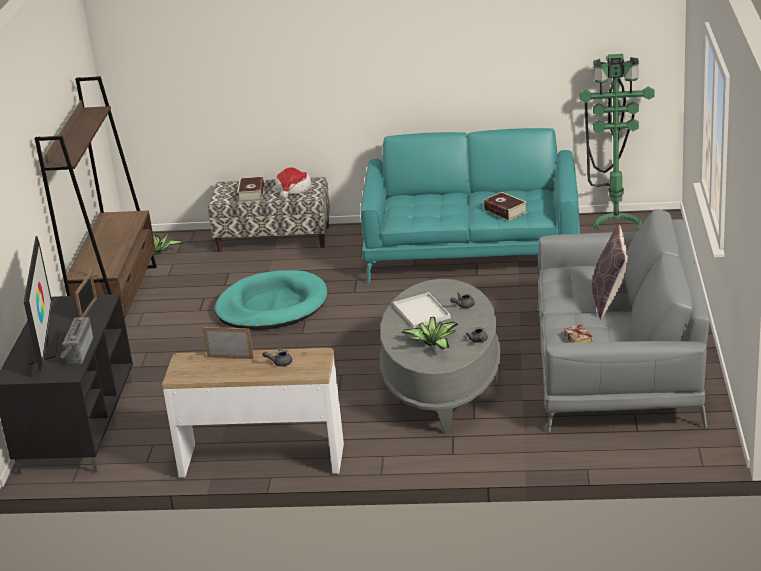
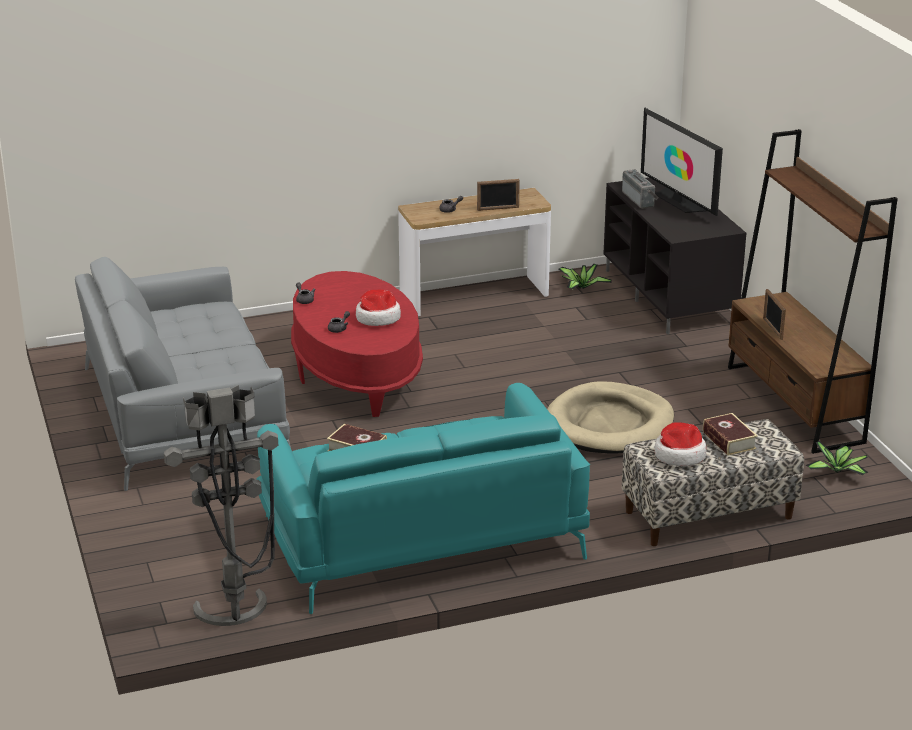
camera: 155 degrees right, 0 degrees up
(88, 309) = (680, 228): picture frame -> picture frame (772, 329)
(272, 306) = (609, 424): turquoise dog bed -> beige dog bed
(422, 312) = (377, 318): white tray -> hat
(433, 344) = (346, 292): potted plant -> potted plant (581, 288)
(442, 382) = (357, 373): grey coffee table -> red coffee table
(579, 338) = (206, 315): book -> none
(609, 300) = (187, 357): brown pillow -> none
(616, 219) = (235, 618): green floor lamp -> grey floor lamp

